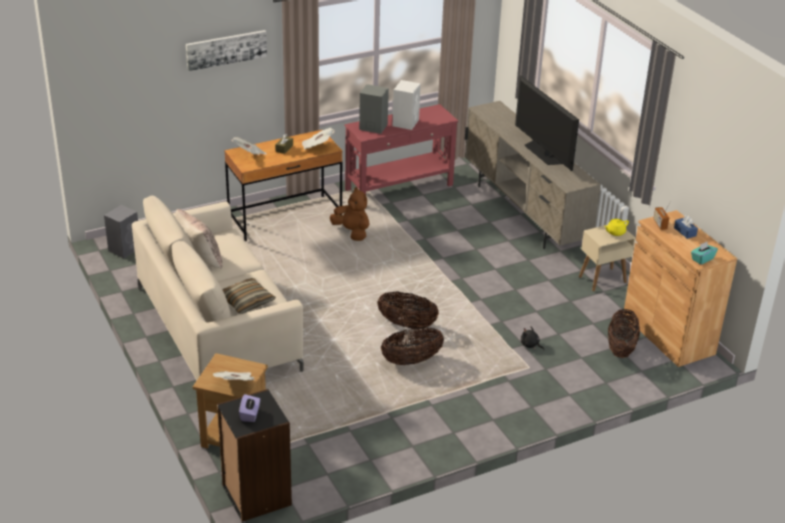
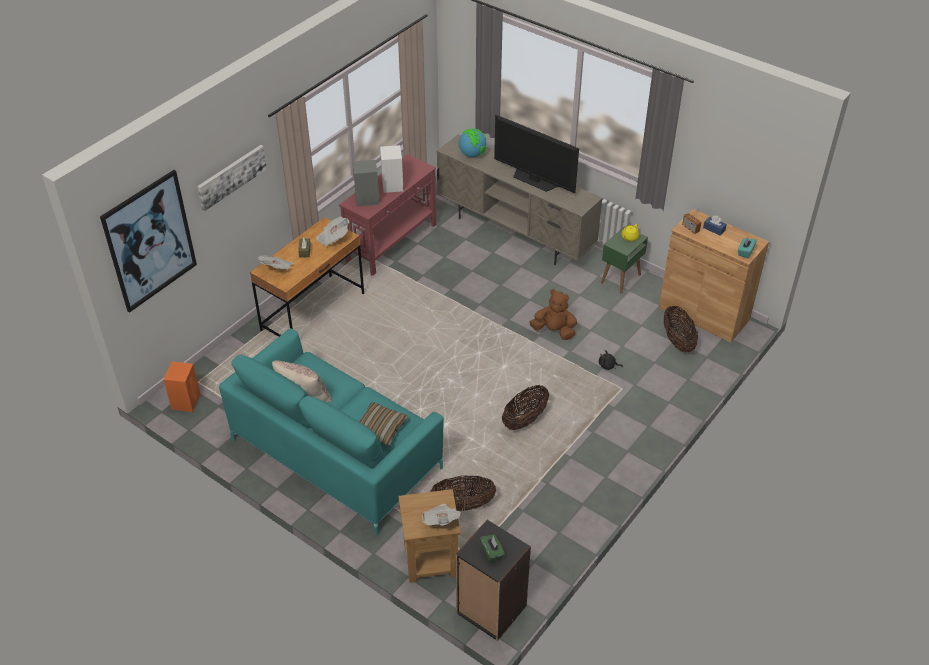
camera: 25 degrees left, 10 degrees up
(124, 78) = (150, 241): none -> picture
(125, 249) = (186, 401): grey speaker -> orange speaker
(217, 328) = (335, 453): beige sofa -> turquoise sofa
(250, 414) = (492, 552): purple tissue box -> green tissue box
(352, 232) = (383, 305): brown plush toy -> brown plush toy (554, 331)
(407, 324) = (496, 384): basket -> basket (463, 505)
(499, 119) = (472, 155): none -> globe
(602, 280) = (620, 279): beige side table -> green side table

